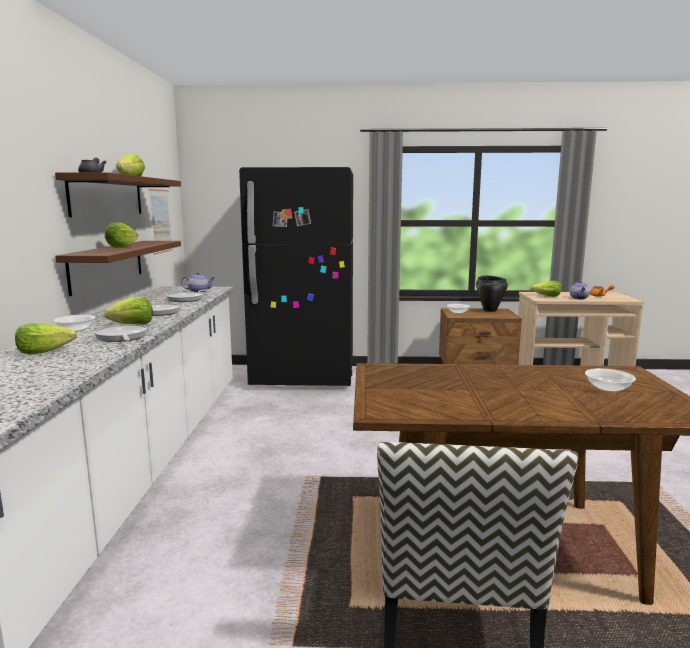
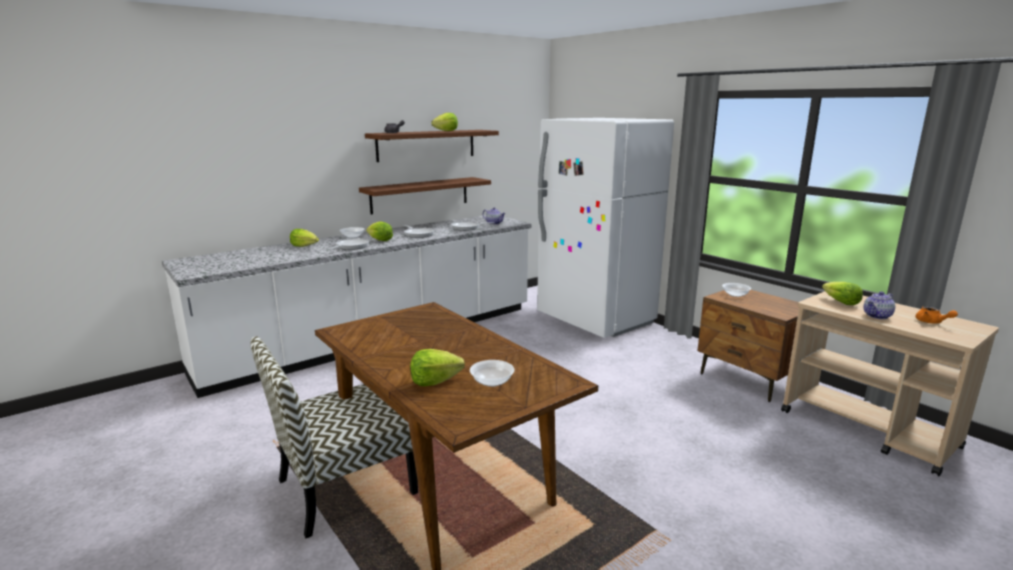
camera: 50 degrees right, 5 degrees up
(122, 247) = (421, 183): lettuce -> lettuce (434, 381)
(160, 221) = (505, 160): picture -> none
(304, 377) = (595, 319): black fridge -> white fridge
(490, 310) = (783, 302): black cooking pot -> none

